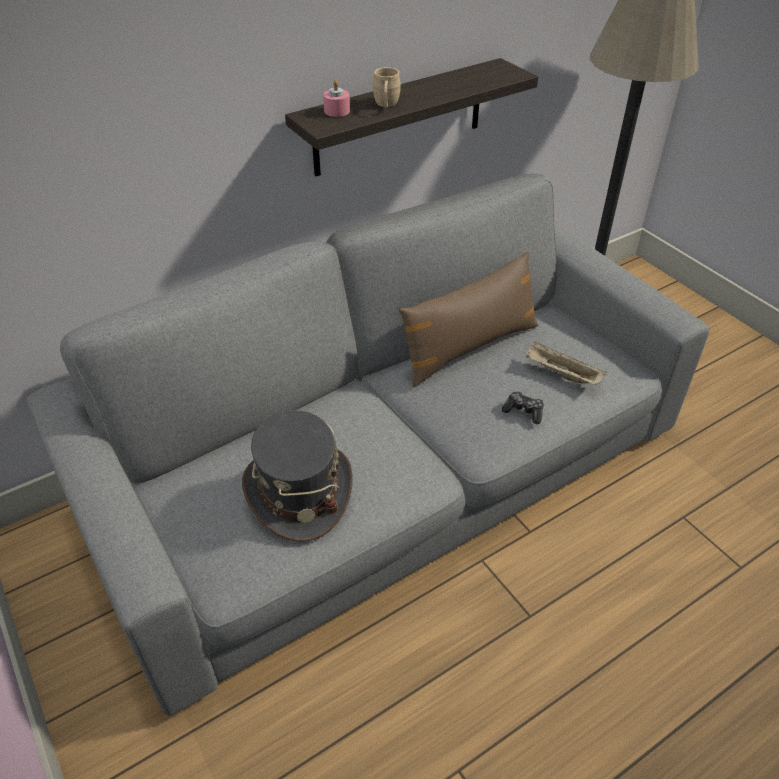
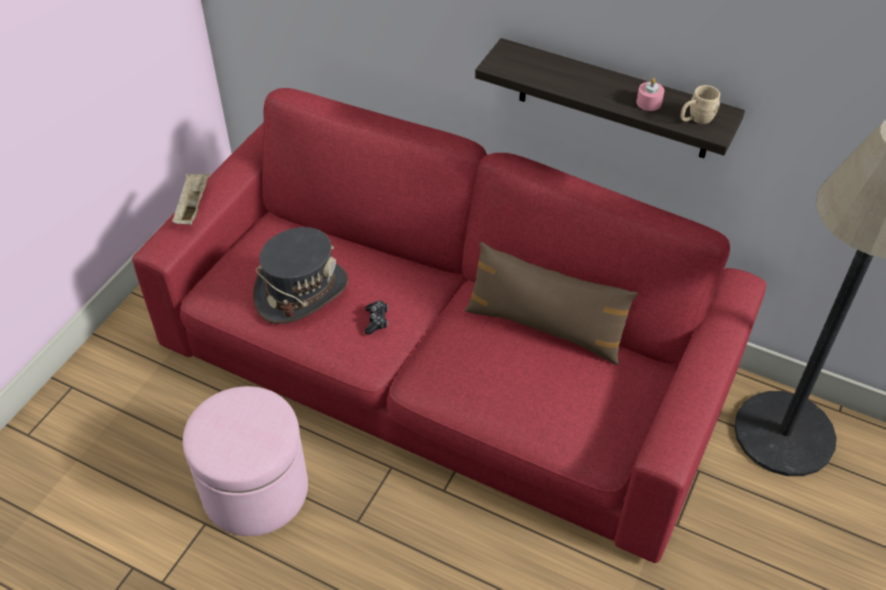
camera: 60 degrees right, 5 degrees up
(337, 111) = (530, 60): pink candle -> pink candle (649, 103)
(386, 105) = (567, 80): beige mug -> beige mug (696, 119)
(388, 469) = (443, 364): grey sofa -> red sofa
(441, 696) = (255, 490): none -> pink ottoman
(523, 411) = (480, 391): game controller -> game controller (376, 320)
(561, 374) = (549, 401): beige tray -> beige tray (193, 207)

